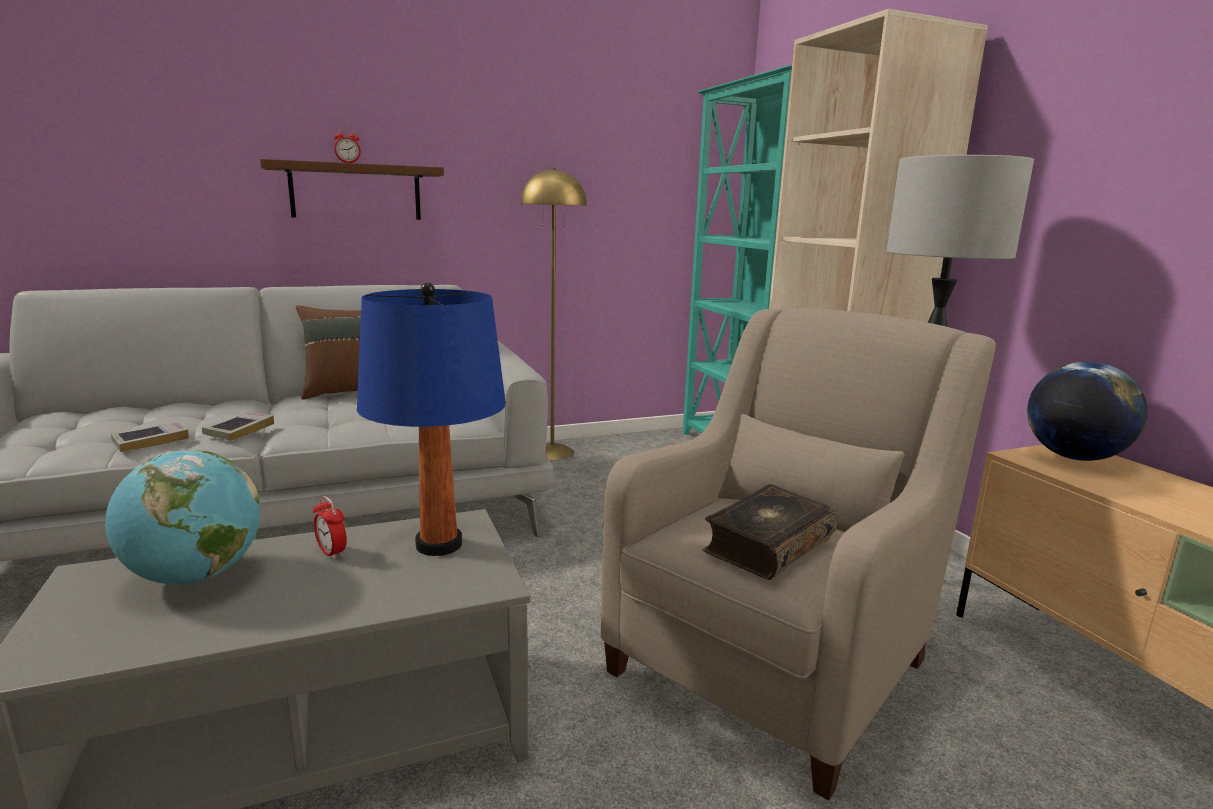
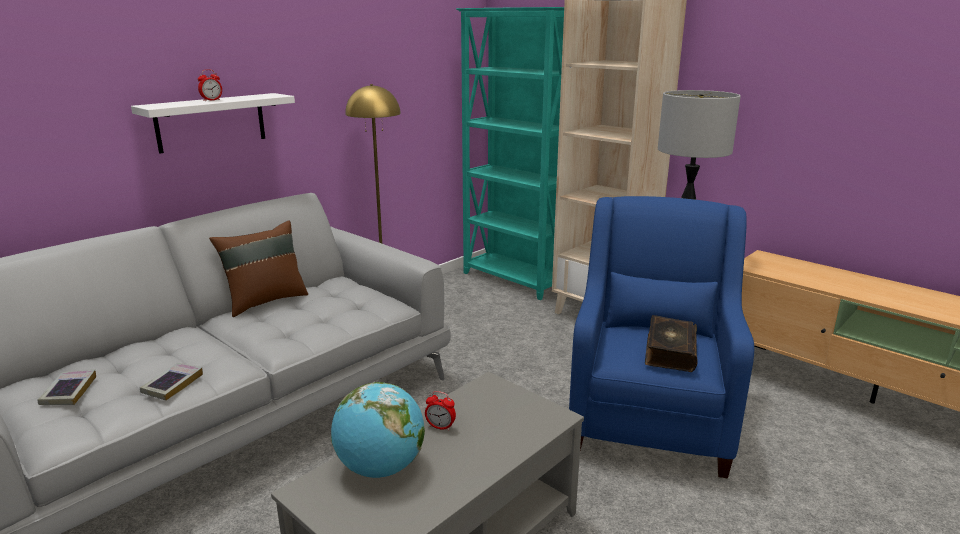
camera: 25 degrees left, 5 degrees up
(239, 430) = (232, 357): book -> book (69, 391)
(356, 192) = (211, 122): brown shelf -> white shelf
(439, 544) = (496, 402): blue table lamp -> none
(775, 659) = (649, 416): beige armchair -> blue armchair
(1073, 457) = (769, 261): globe -> none

